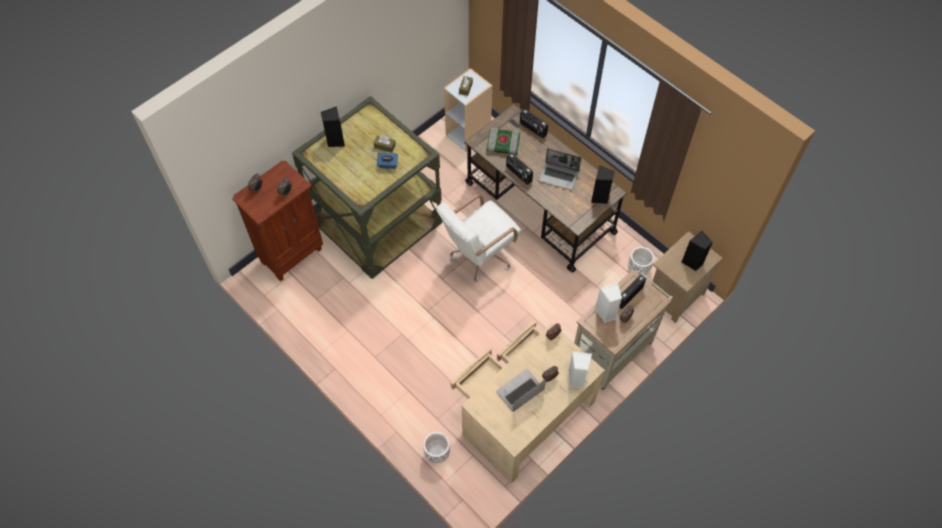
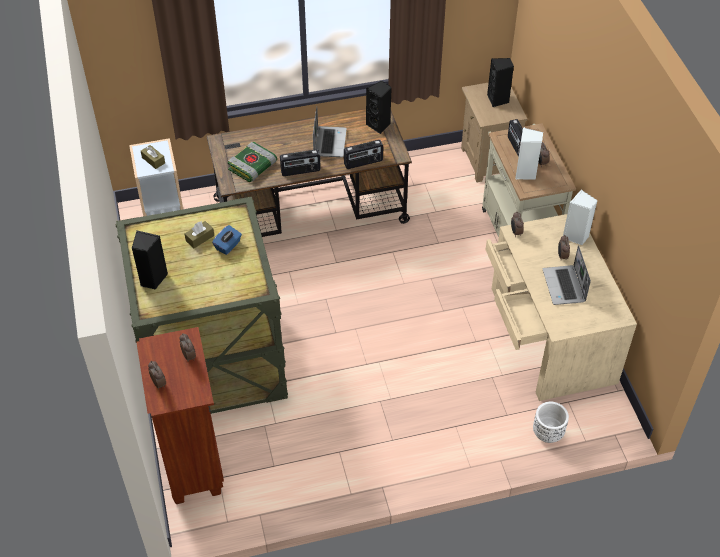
camera: 60 degrees left, 10 degrees down
(479, 258) = (333, 288): white office chair -> none
(533, 129) = (253, 135): radio -> radio (363, 163)
(559, 176) = (329, 142): laptop -> laptop turned 45 degrees counterclockwise
(638, 269) = (439, 171): white planter -> none

